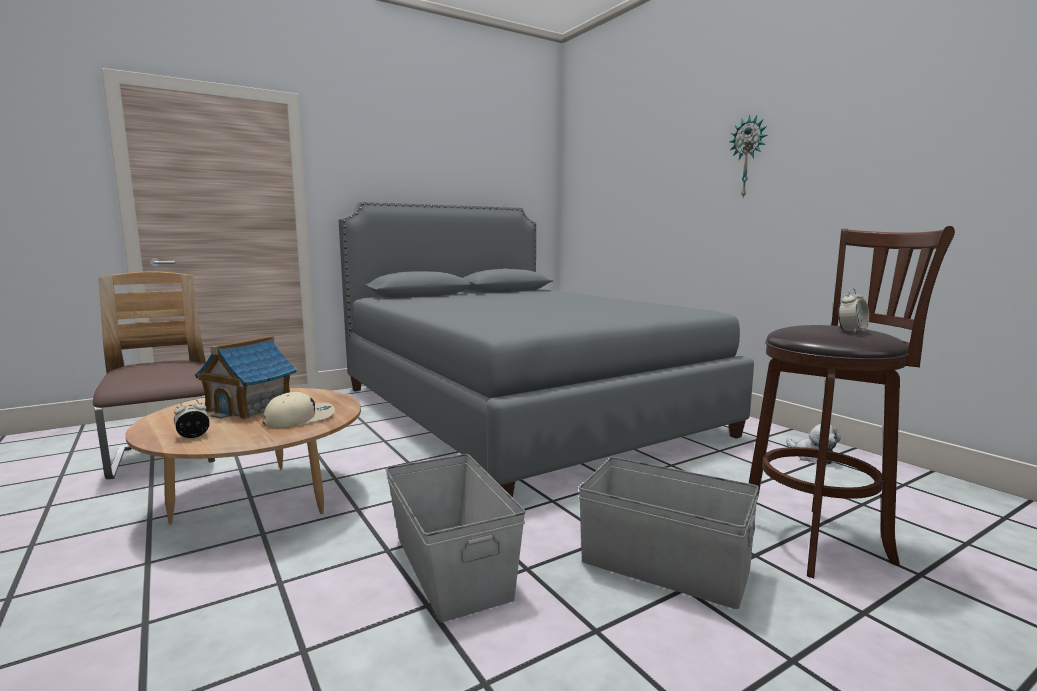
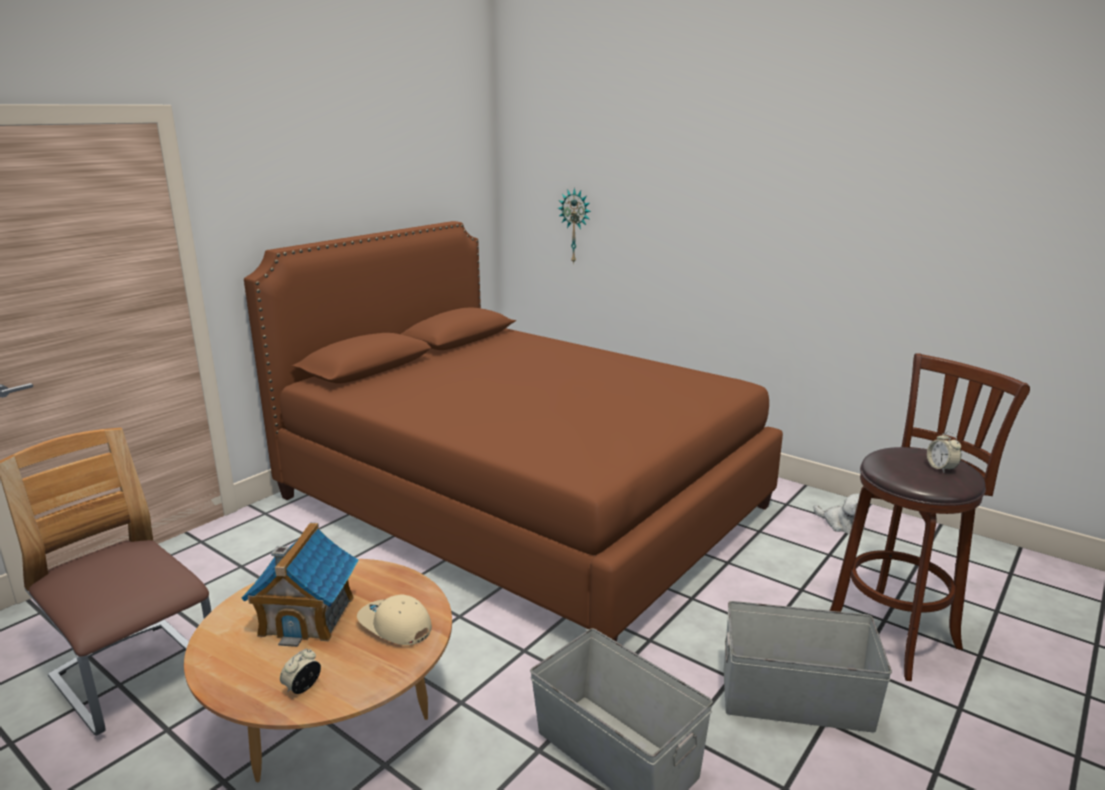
camera: 20 degrees left, 10 degrees up
(299, 419) = (394, 626): beige cap -> beige cap turned 90 degrees counterclockwise
(520, 410) = (521, 502): grey bed -> brown bed
(748, 157) = (761, 198): wall clock -> wall clock (575, 226)
(852, 331) = (941, 468): alarm clock -> alarm clock turned 135 degrees clockwise

